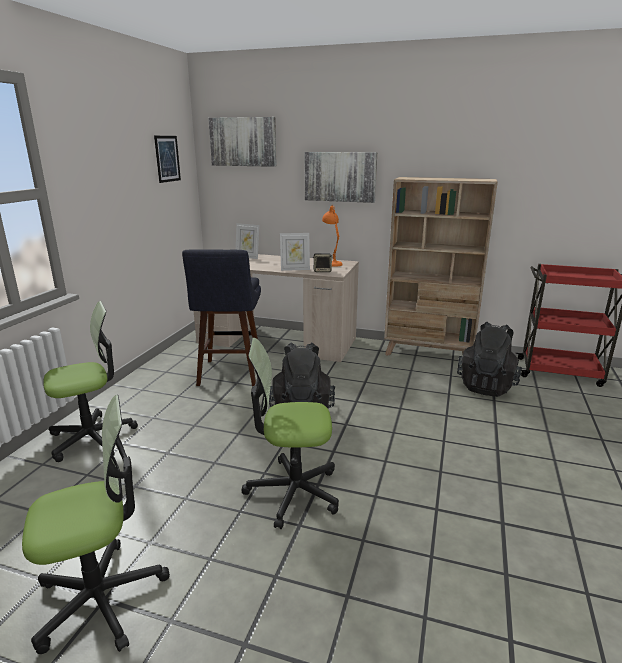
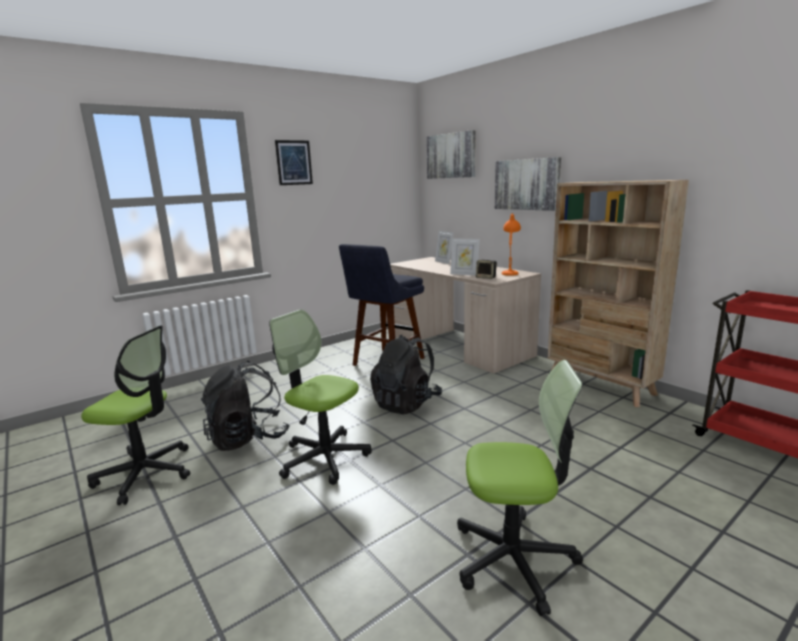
camera: 35 degrees right, 5 degrees down
(92, 438) = (250, 382): office chair -> office chair (514, 559)
(167, 158) = (382, 173): picture -> picture (294, 162)
(487, 386) = (631, 431): black backpack -> black backpack (248, 438)

